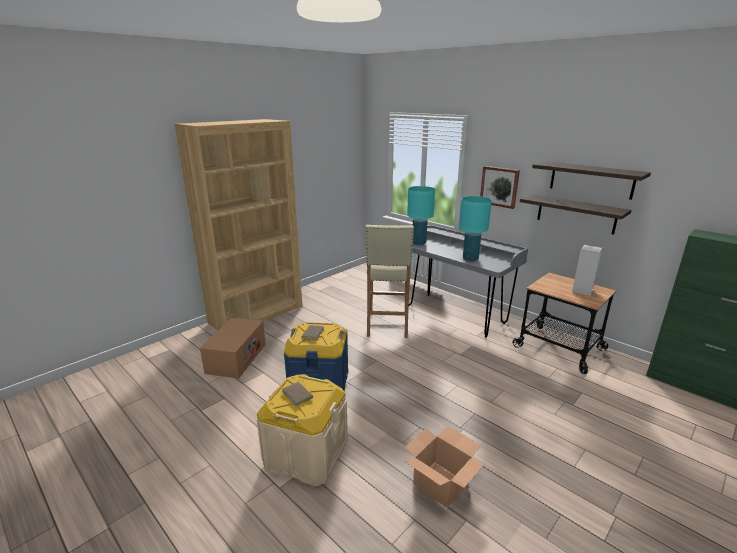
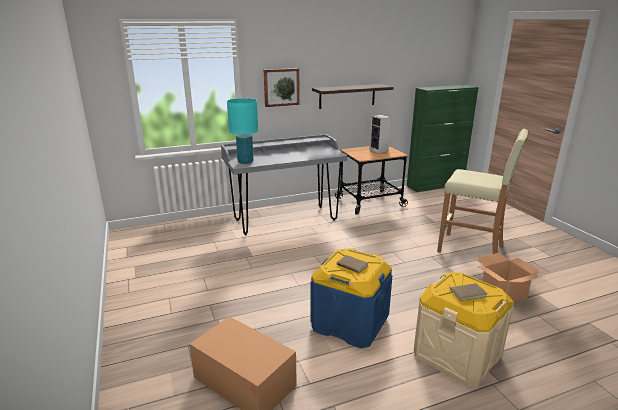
camera: 65 degrees left, 0 degrees up
(257, 314) = (137, 342): brown bookcase -> none
(387, 324) = (269, 255): beige stool -> beige stool (471, 249)
(470, 259) = (309, 156): turquoise table lamp -> none
(591, 180) = (354, 66): shelf -> none

